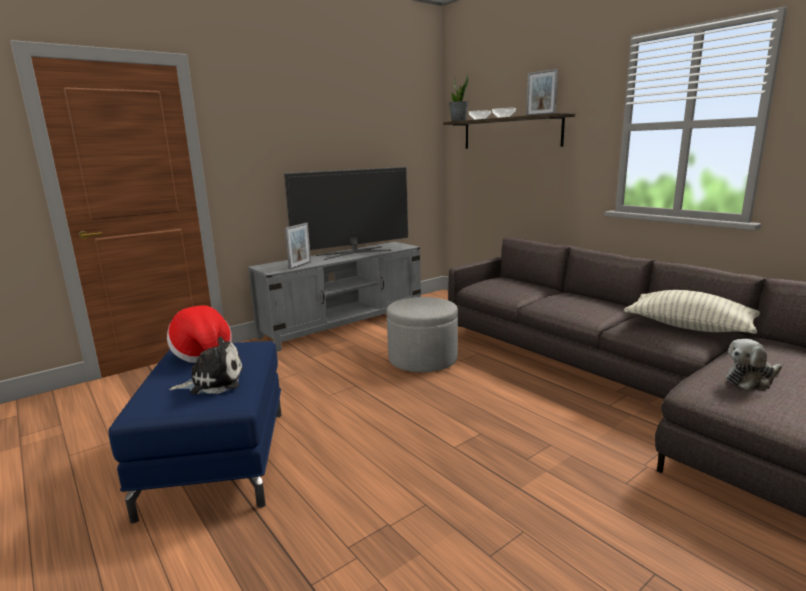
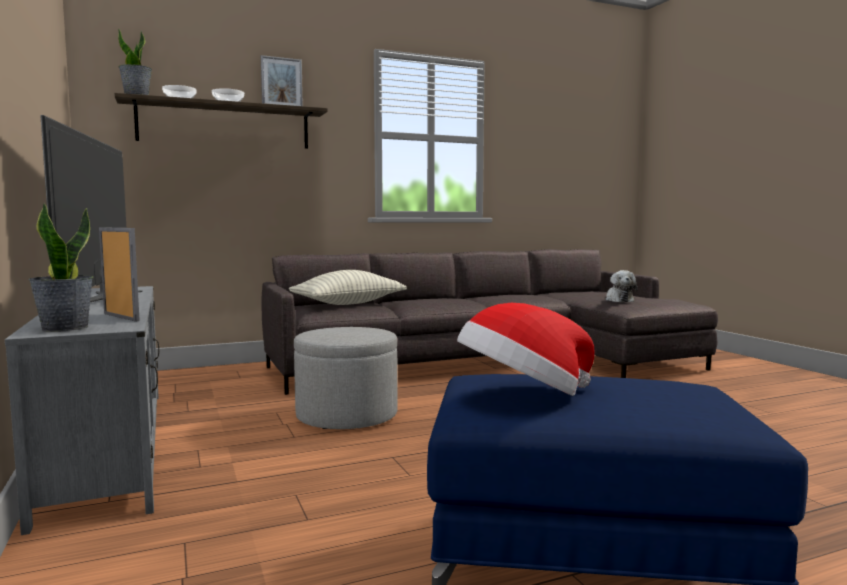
camera: 75 degrees left, 10 degrees down
(213, 382) = (645, 389): plush toy -> none
(270, 266) = (64, 328): none -> potted plant
(689, 327) = (518, 294): pillow -> pillow (348, 304)

